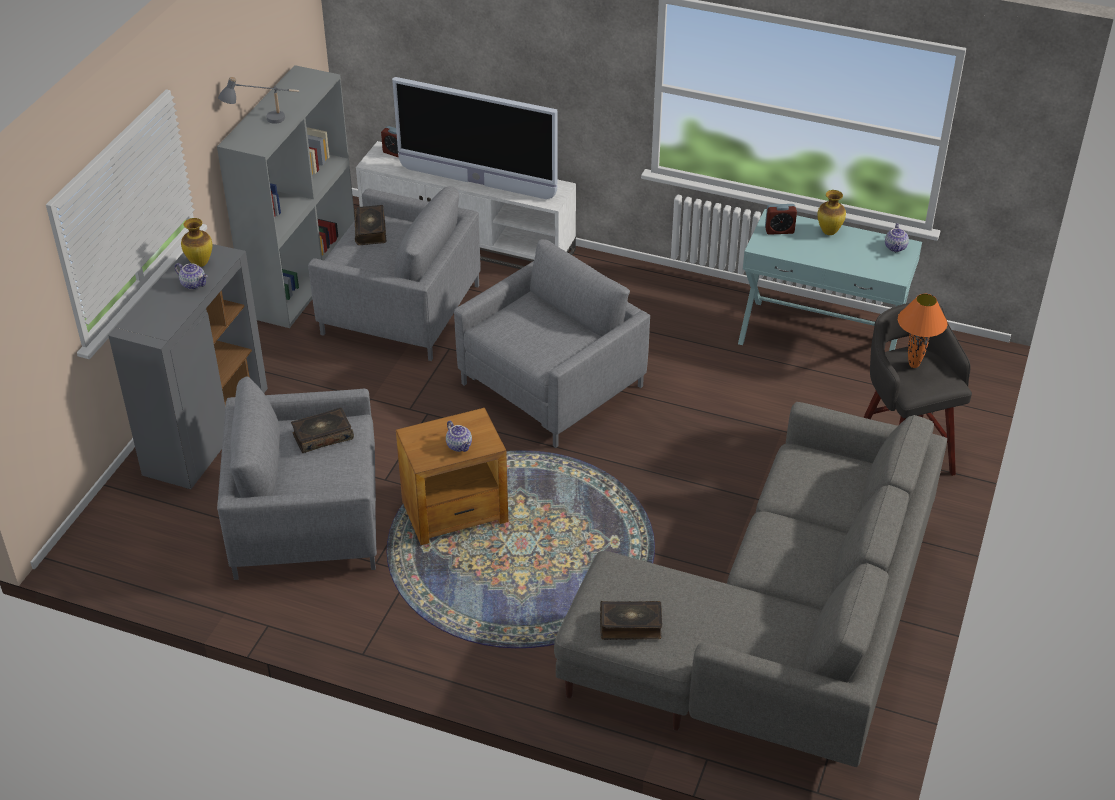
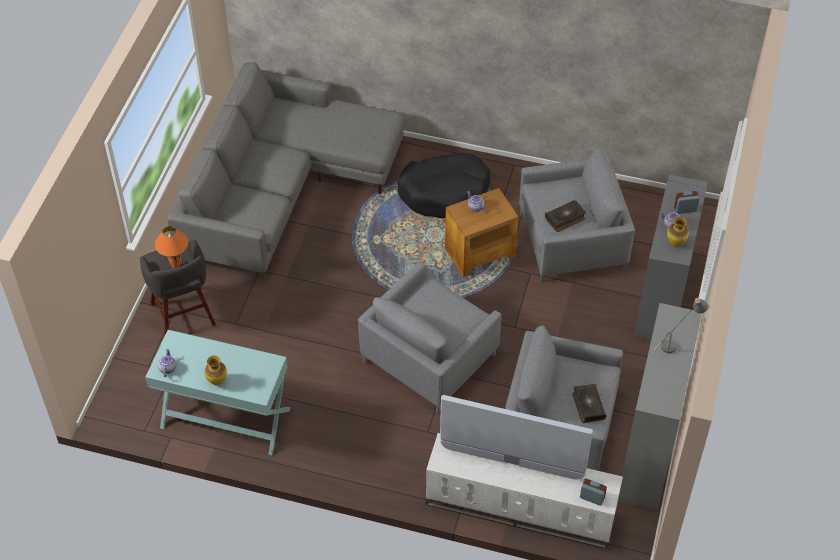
camera: 175 degrees right, 10 degrees up
(493, 612) = (444, 192): none -> black dog bed
(630, 625) = (363, 118): book -> none
(779, 230) = (256, 380): alarm clock -> alarm clock (685, 209)

